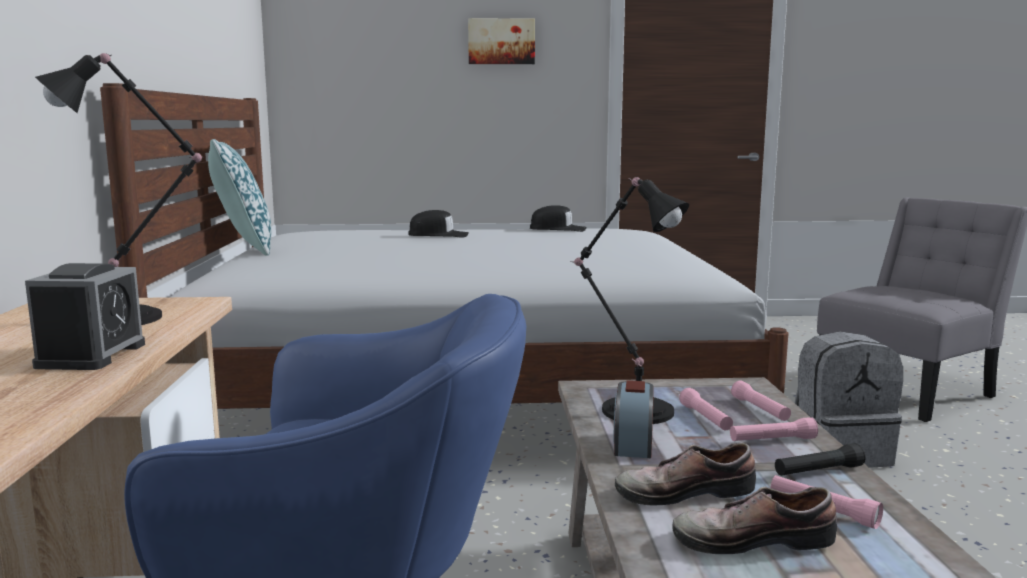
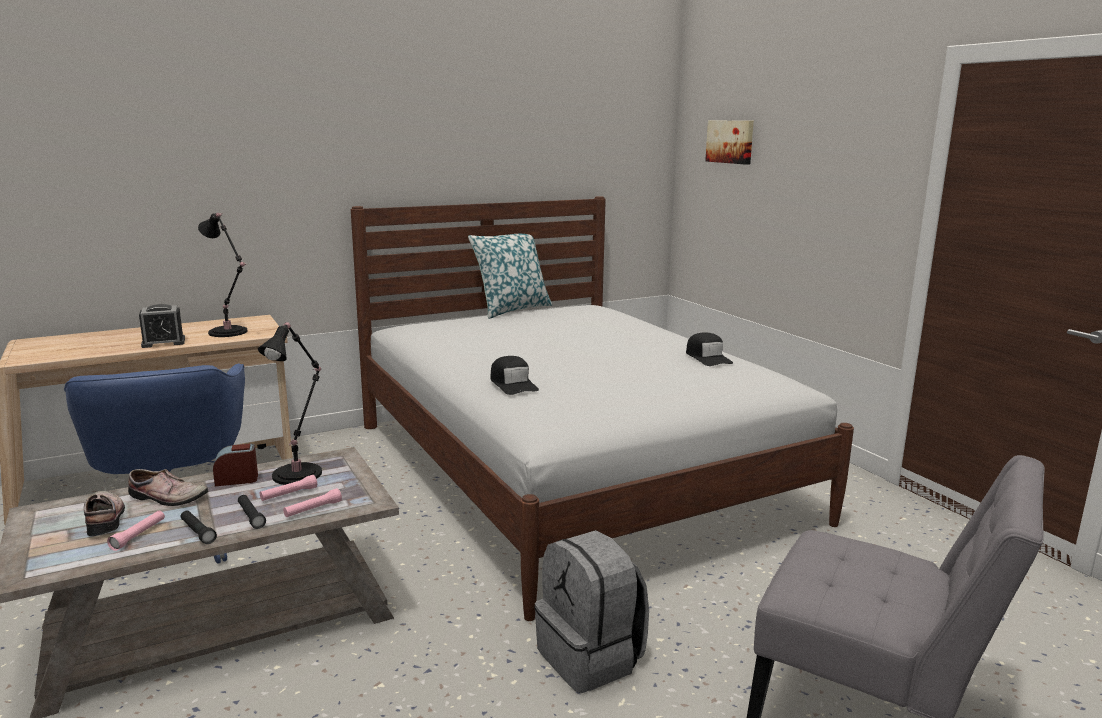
camera: 65 degrees right, 5 degrees up
(438, 235) = (610, 334): black cap -> black cap (513, 384)
(501, 41) = (828, 149): picture -> picture (730, 141)
(682, 491) = (166, 498): shoe -> shoe turned 135 degrees clockwise
(772, 440) = (251, 516): pink flashlight -> black flashlight

